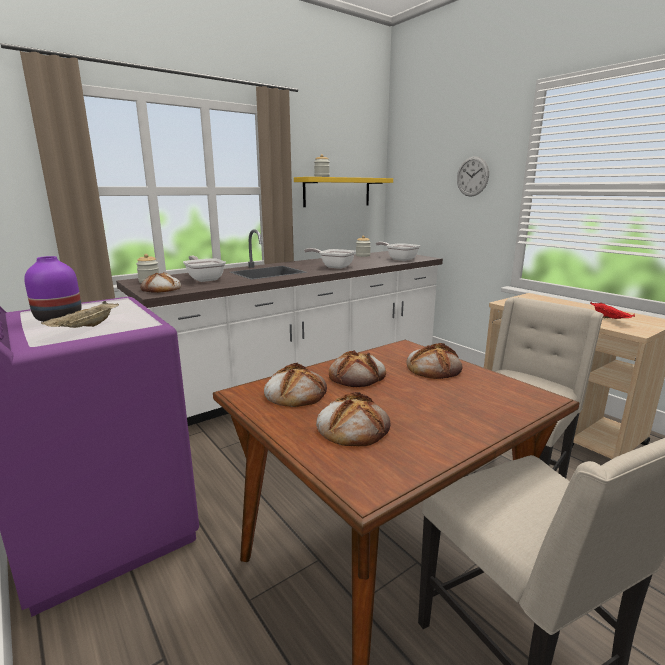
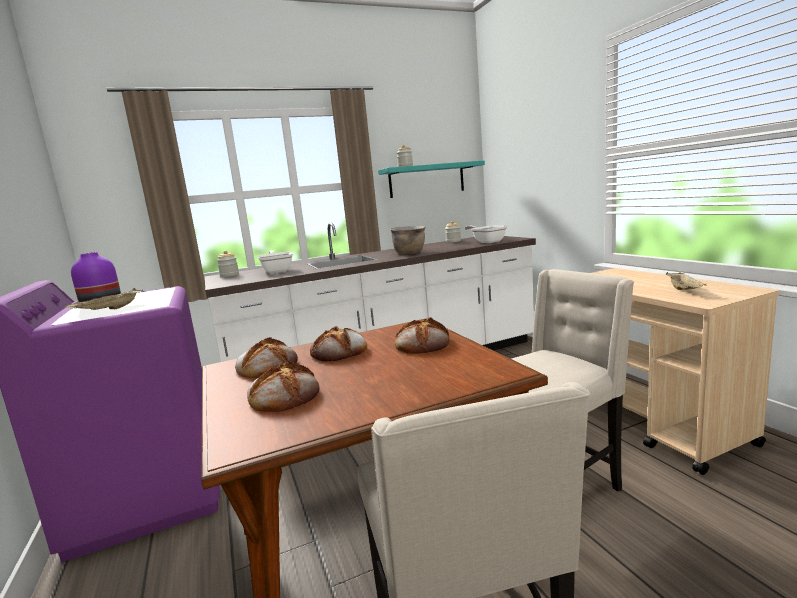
camera: 15 degrees right, 5 degrees down
(161, 289) = (230, 281): bread -> none
(334, 266) = (410, 253): frying pan -> brown cooking pot
(337, 192) = (427, 180): yellow shelf -> turquoise shelf
(472, 176) = (557, 148): wall clock -> none
(610, 319) = (684, 290): red tray -> beige tray

